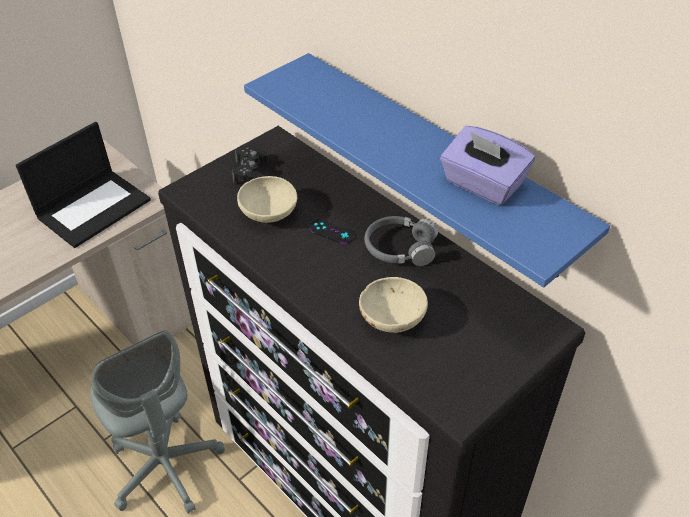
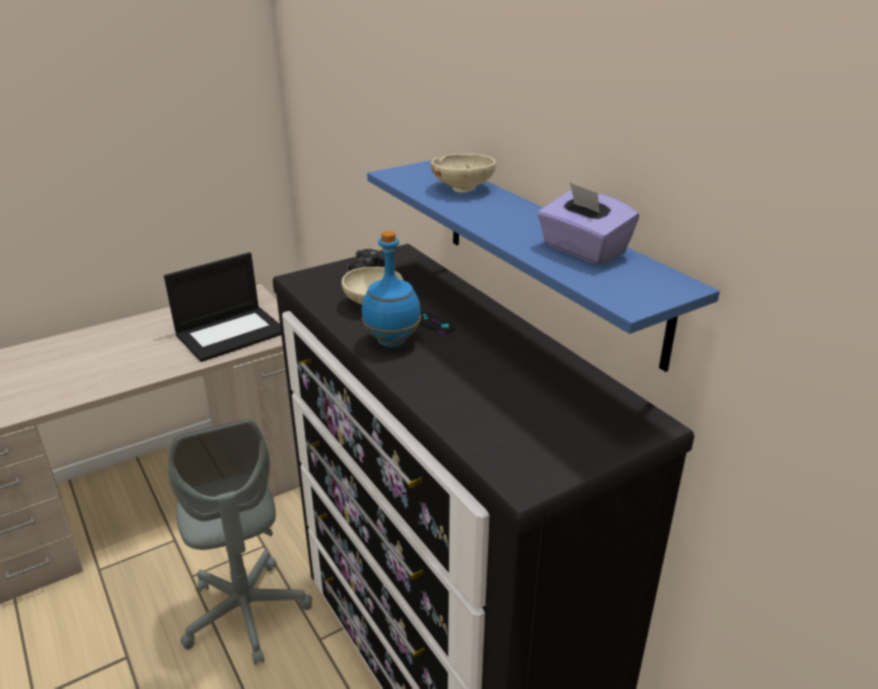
camera: 10 degrees right, 15 degrees down
(300, 262) = (391, 342): none -> blue bottle
(392, 318) = (473, 396): beige bowl -> beige bowl (463, 188)
(400, 248) = (500, 342): grey headphones -> none

